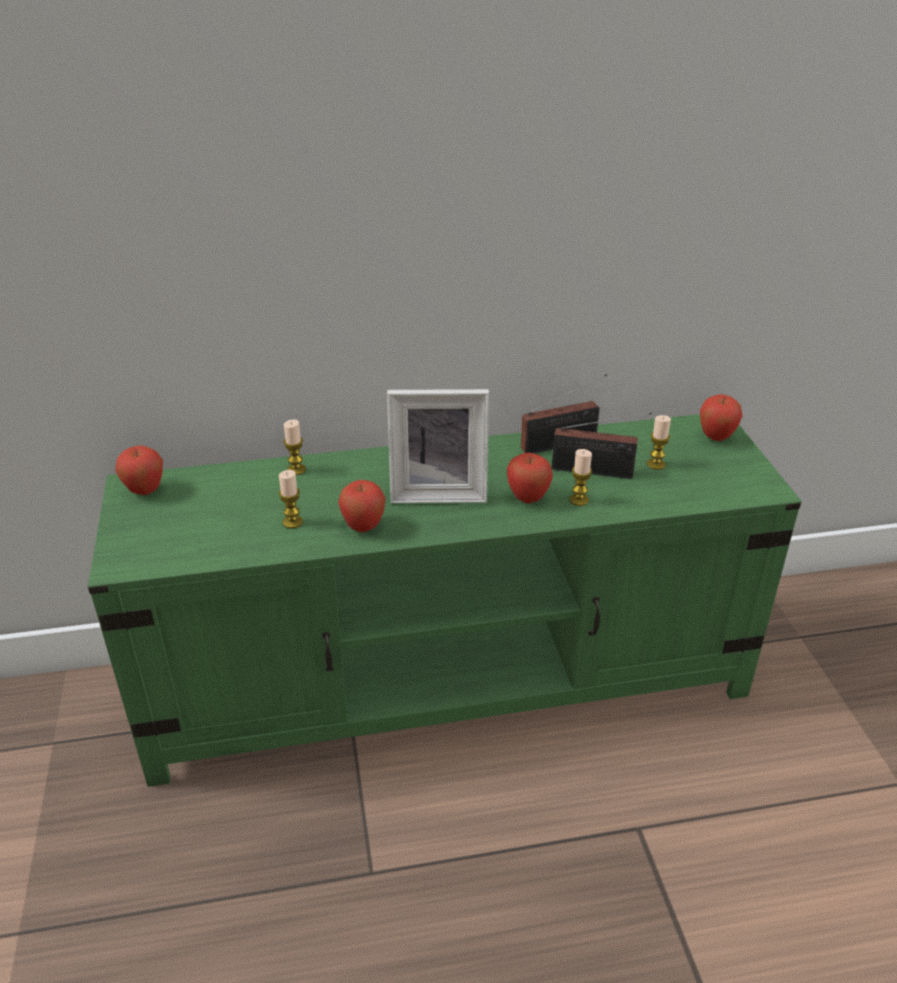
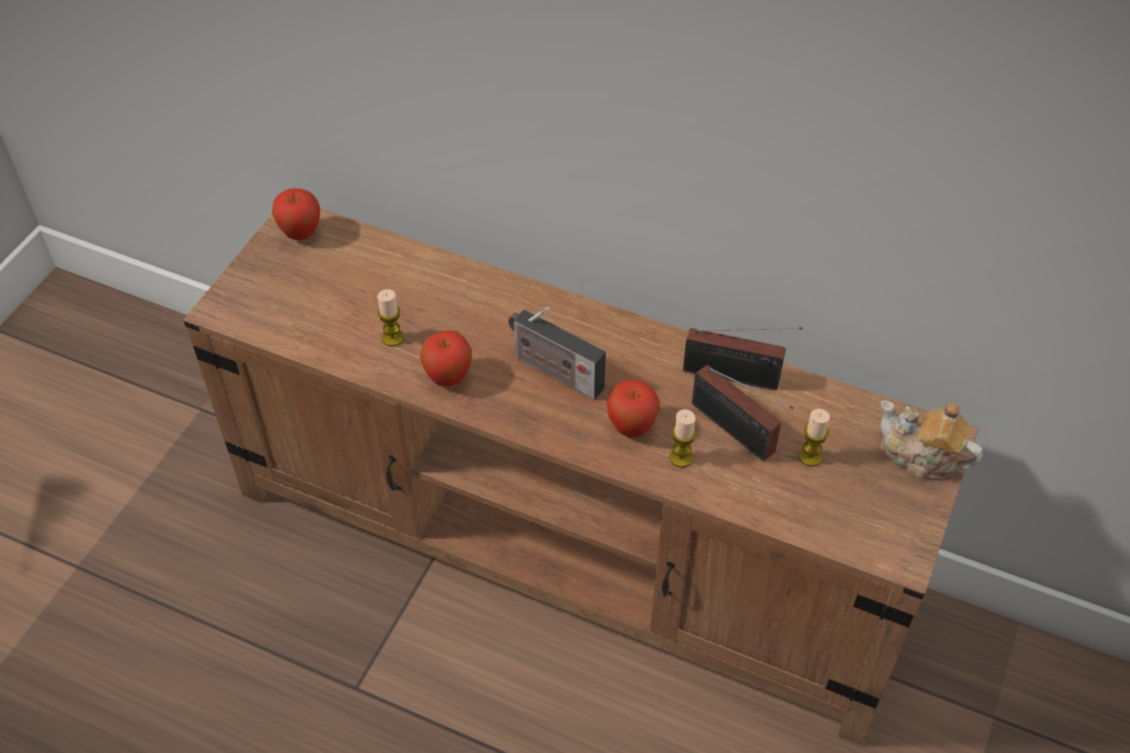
camera: 35 degrees right, 15 degrees up
(296, 469) = (447, 275): candle -> none
(438, 491) = (554, 371): picture frame -> radio
(450, 682) = (569, 546): green tv stand -> brown tv stand
(716, 437) = (919, 457): apple -> teapot

